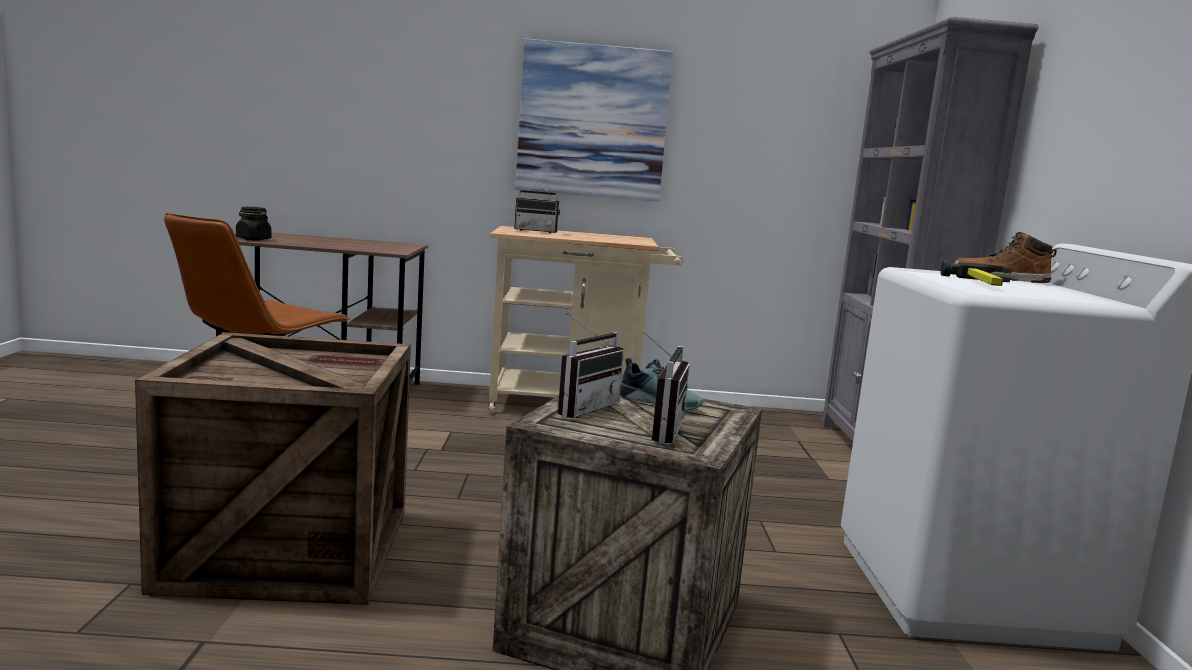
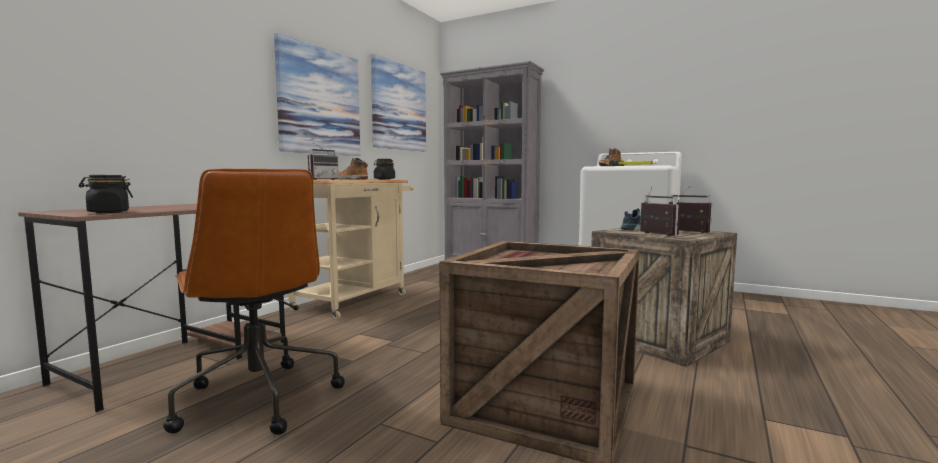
camera: 60 degrees left, 5 degrees down
(576, 235) = (350, 179): none -> boot
(628, 241) = (384, 179): none -> black jar
(776, 120) = (399, 107): none -> picture

